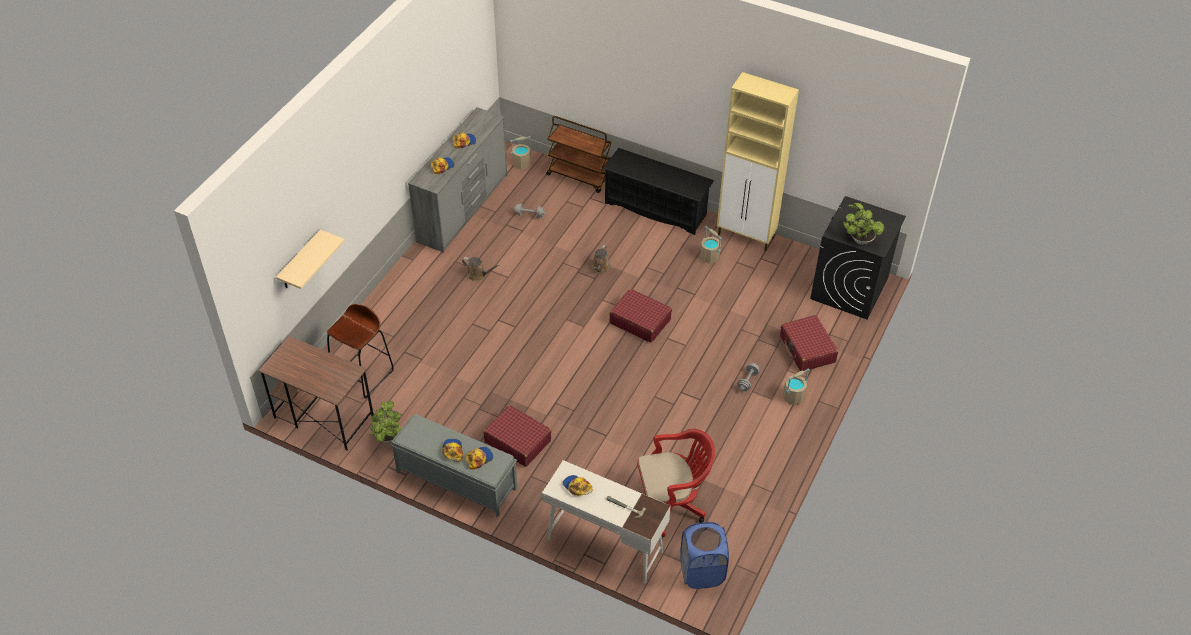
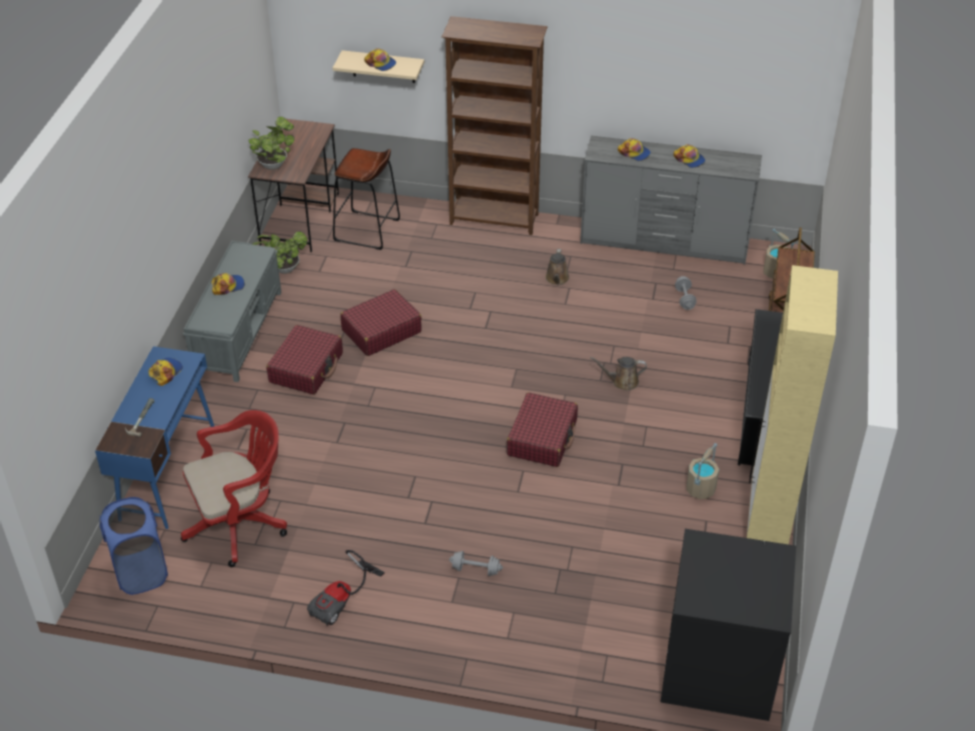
camera: 75 degrees right, 5 degrees down
(390, 294) = (494, 220): none -> brown bookcase
(479, 458) = (221, 308): cap -> cap (380, 63)
(604, 545) = (168, 473): white desk -> blue desk
(671, 504) = (241, 524): red office chair -> red office chair turned 90 degrees counterclockwise
(757, 456) = (343, 601): none -> vacuum cleaner
(793, 397) = (463, 627): beige bucket -> none
(807, 349) = (564, 631): red suitcase -> red suitcase (381, 331)
(860, 239) = (701, 576): potted plant -> potted plant (274, 164)

